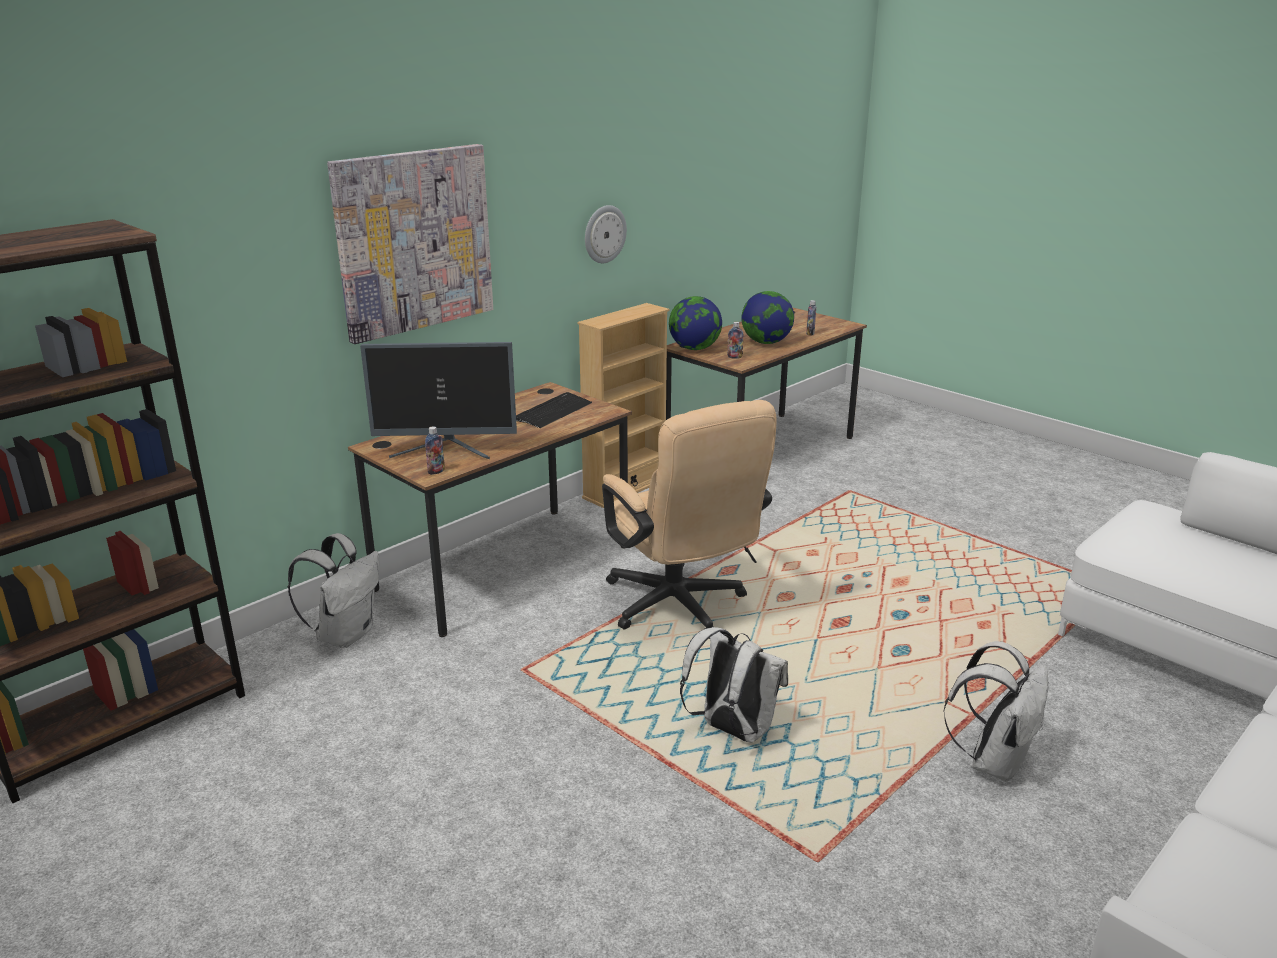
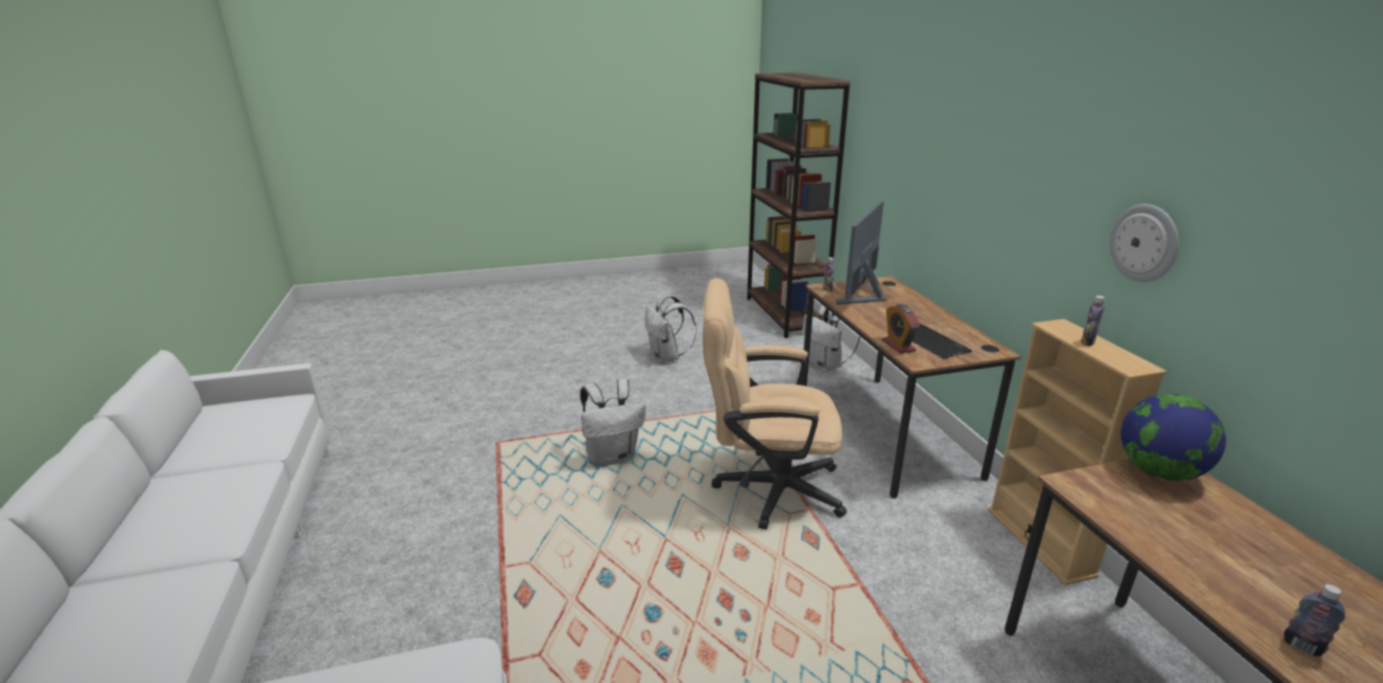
camera: 120 degrees right, 0 degrees up
(414, 241) = (964, 154): picture -> none
(580, 420) = (898, 345): none -> alarm clock
(734, 357) = (1111, 492): bottle -> bottle (1087, 342)
(766, 342) = (1209, 556): globe -> none
(994, 761) = (460, 548): white backpack -> white backpack (667, 358)

